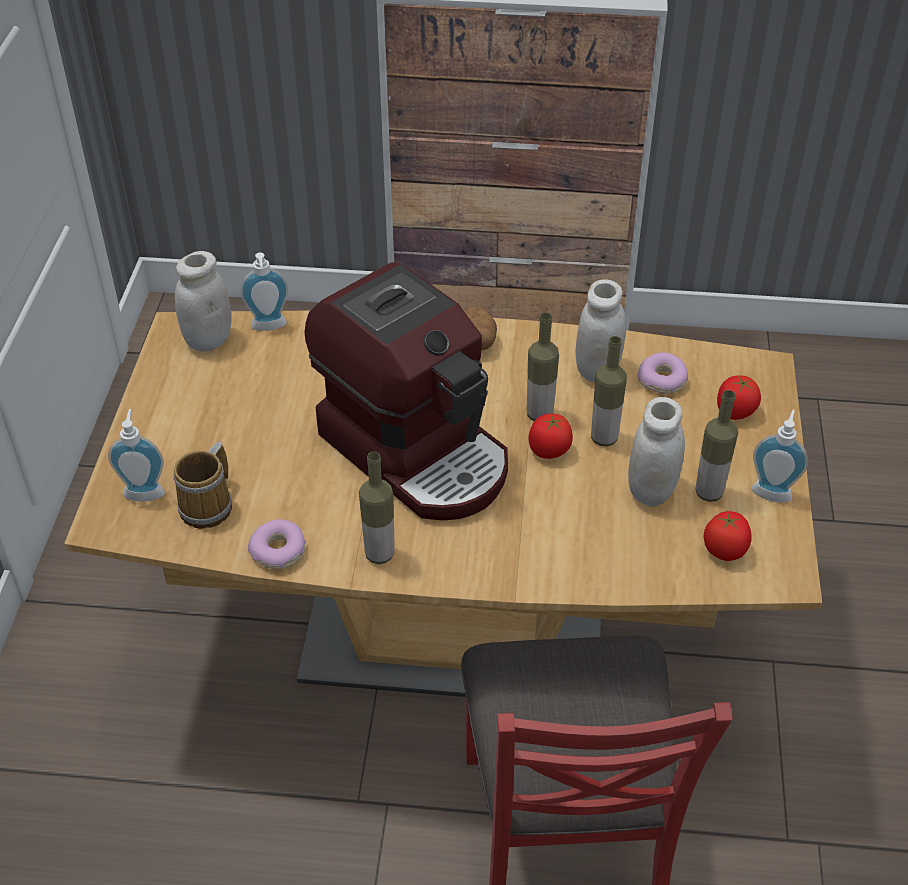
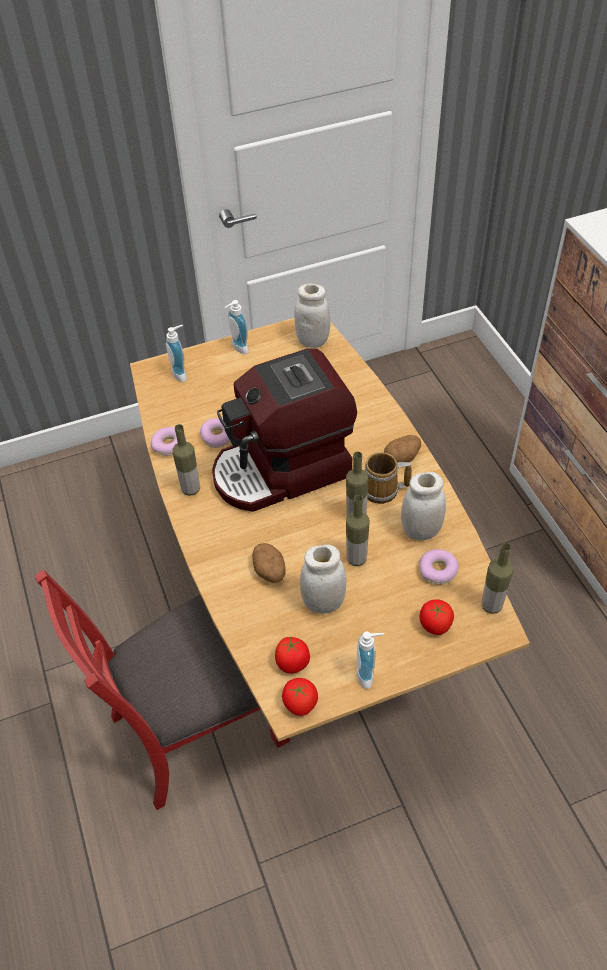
camera: 65 degrees right, 5 degrees up
(209, 506) = (185, 403): mug -> mug (383, 490)
(269, 327) = (342, 360): soap dispenser -> soap dispenser (237, 348)
(304, 494) = (217, 436): none -> donut
(417, 451) = (283, 471): coffee machine -> coffee machine turned 45 degrees clockwise
(549, 451) = (325, 534): tomato -> tomato (300, 704)
(575, 522) = (270, 572): none -> potato
(709, 493) = (342, 636): bottle -> bottle (491, 605)

